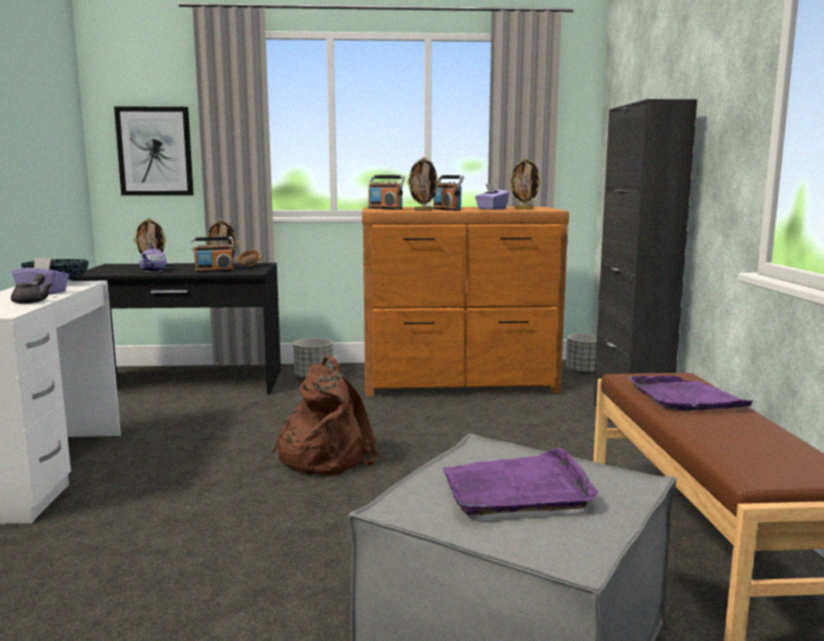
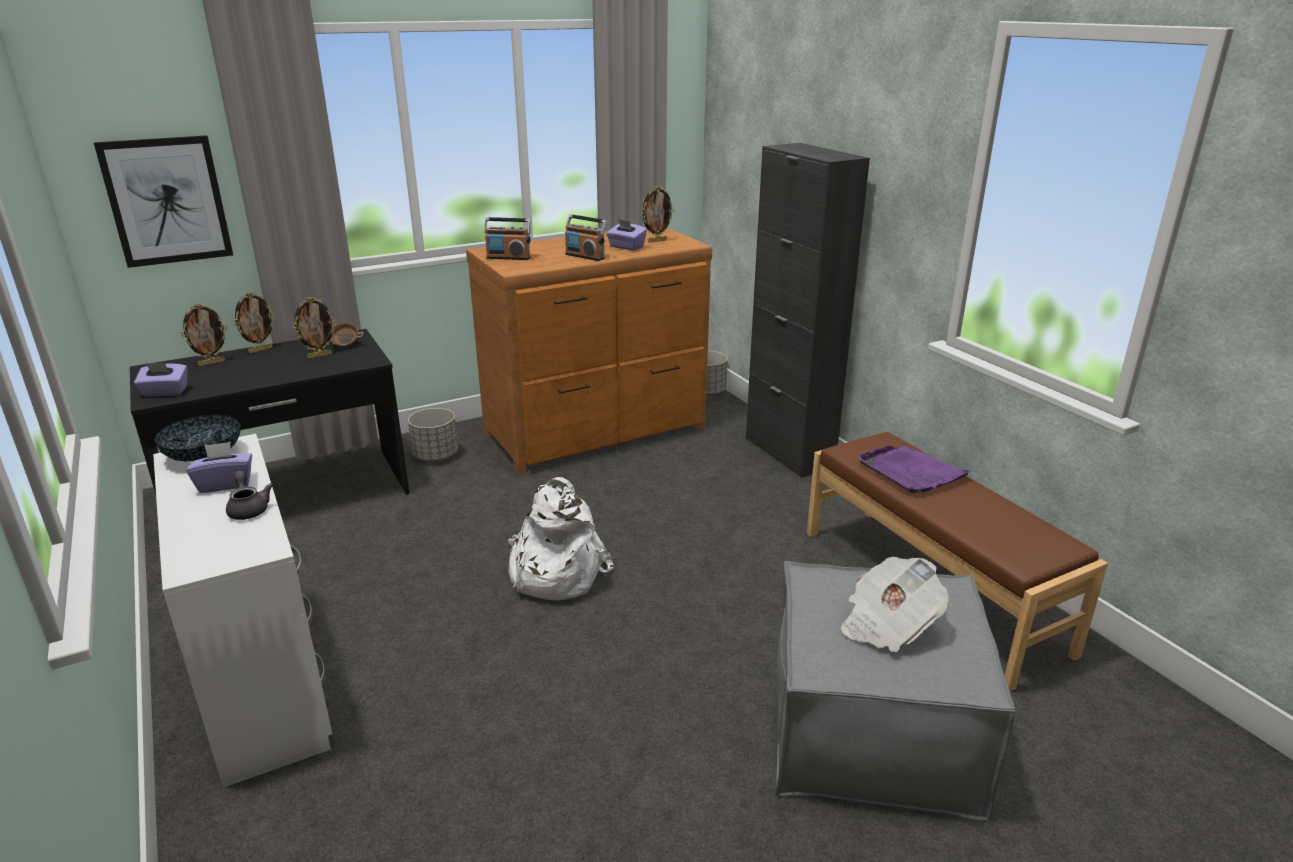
camera: 25 degrees left, 15 degrees up
(102, 272) = (165, 392): none -> purple tissue box
(154, 271) = (235, 377): teapot -> none
(214, 271) = (318, 365): radio -> none
(324, 457) = (554, 573): brown backpack -> white backpack
(423, 210) = (565, 264): picture frame -> picture frame (260, 350)
(517, 488) = (888, 624): purple tray -> newspaper

